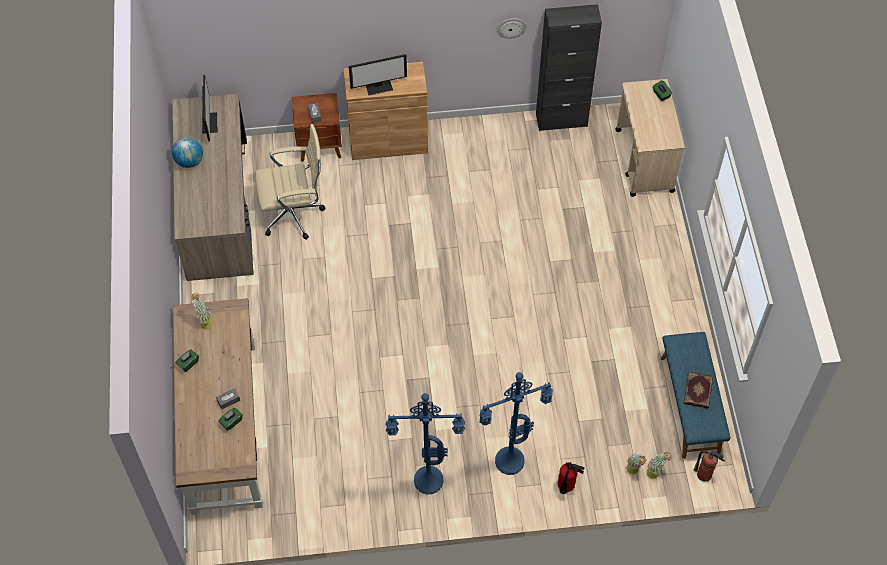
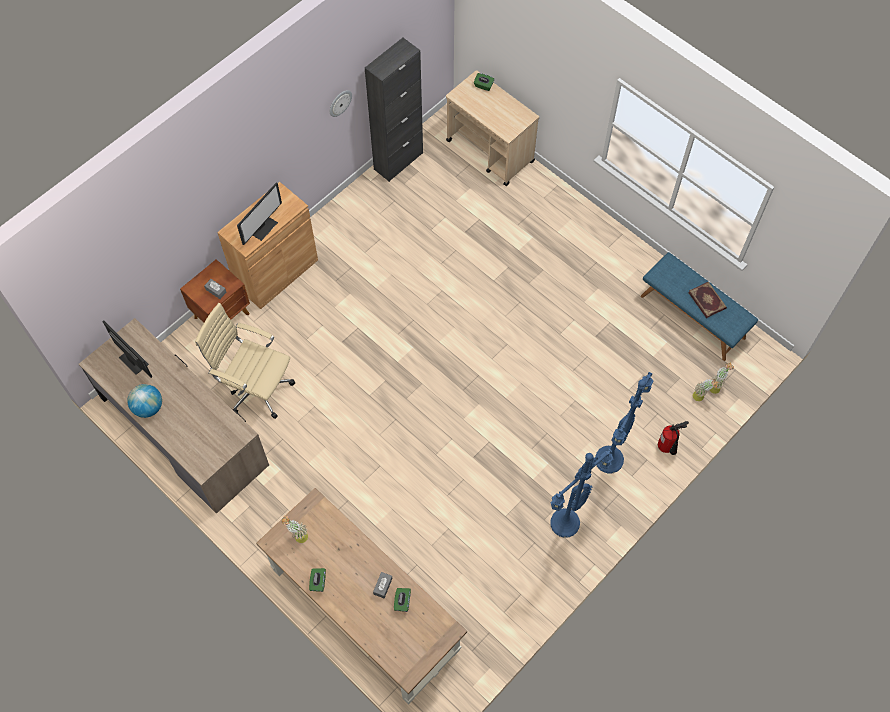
camera: 40 degrees left, 5 degrees up
(295, 214) = (255, 389): beige office chair -> beige office chair turned 105 degrees counterclockwise
(705, 475) = (750, 361): fire extinguisher -> none

